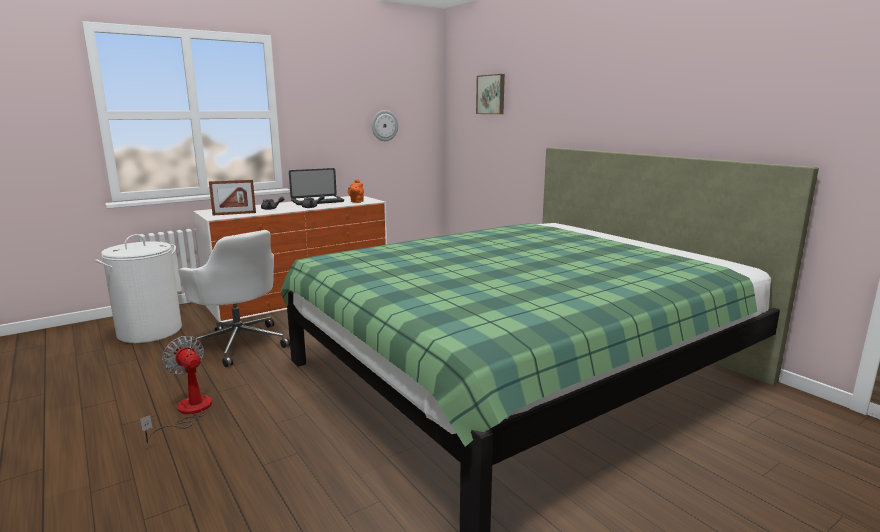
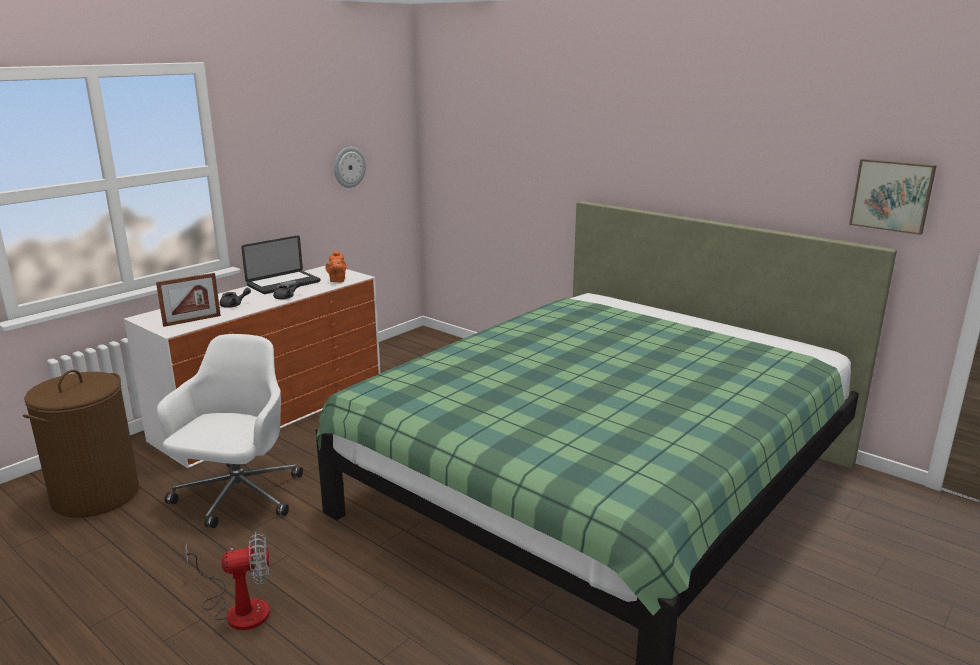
camera: 15 degrees left, 5 degrees up
(150, 331) = (96, 495): white laundry basket -> brown laundry basket
(187, 412) = (239, 608): fan -> fan turned 135 degrees clockwise
(239, 343) = (237, 497): white office chair -> white office chair turned 105 degrees counterclockwise
(491, 94) = (492, 126): picture -> picture (892, 195)

